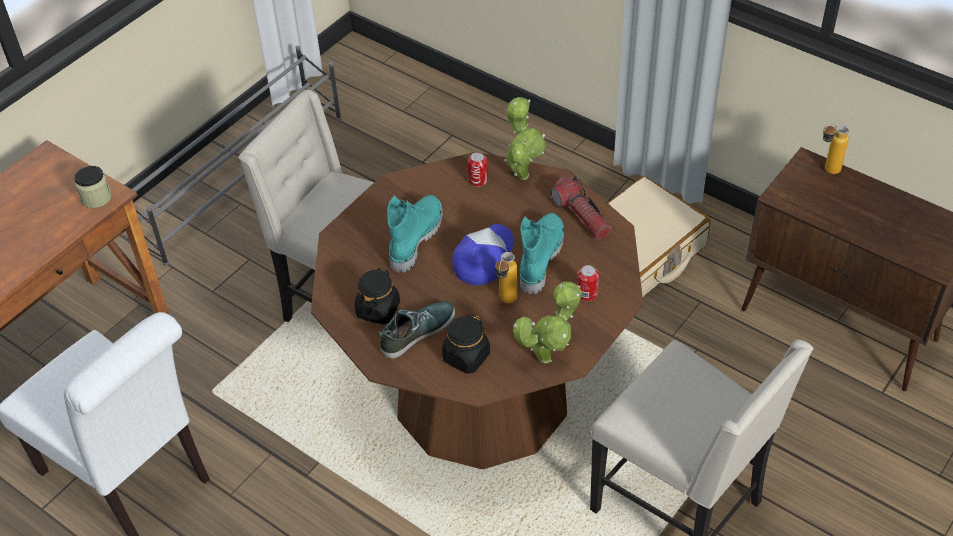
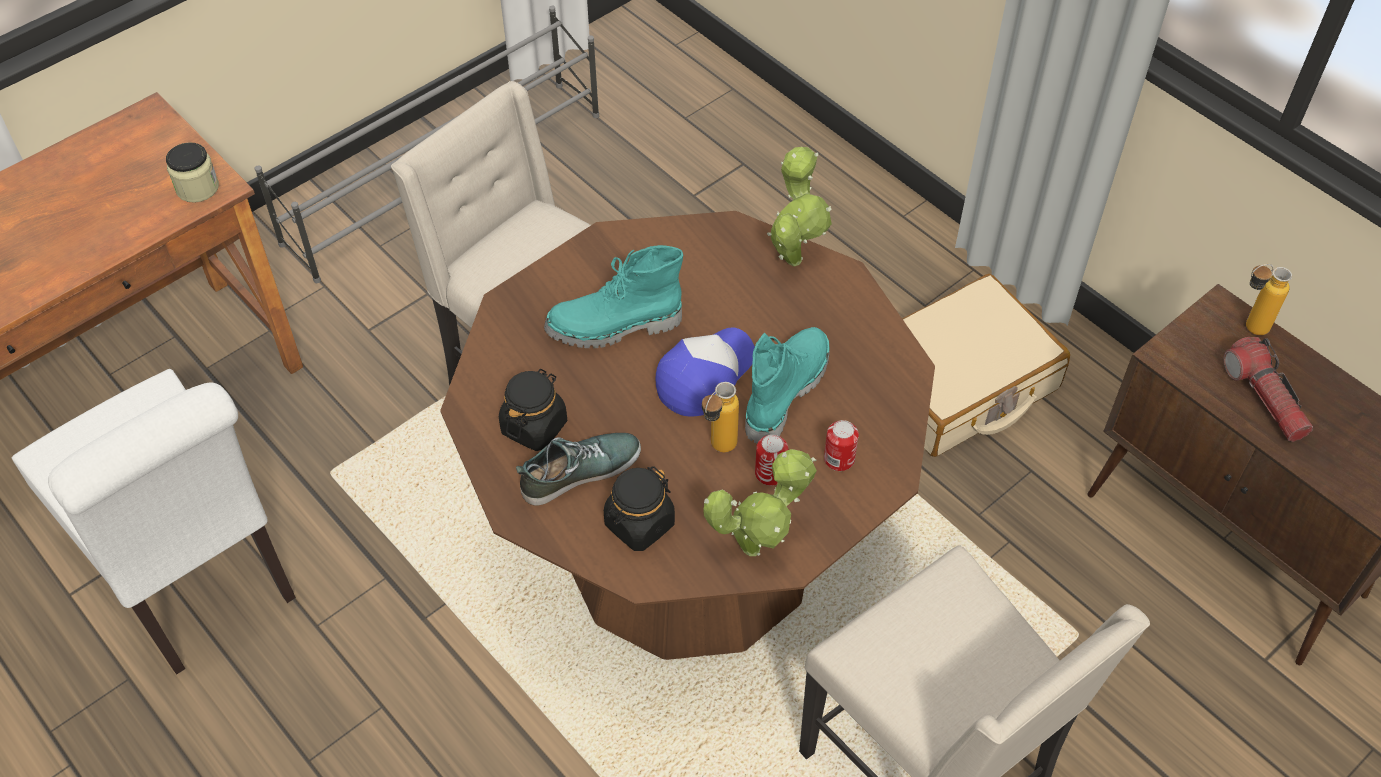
camera: 10 degrees right, 5 degrees up
(415, 239) = (614, 328): turquoise boot -> turquoise boot turned 135 degrees counterclockwise
(478, 180) = (727, 255): can -> can (770, 473)
(581, 216) = (862, 336): flashlight -> flashlight (1264, 398)

